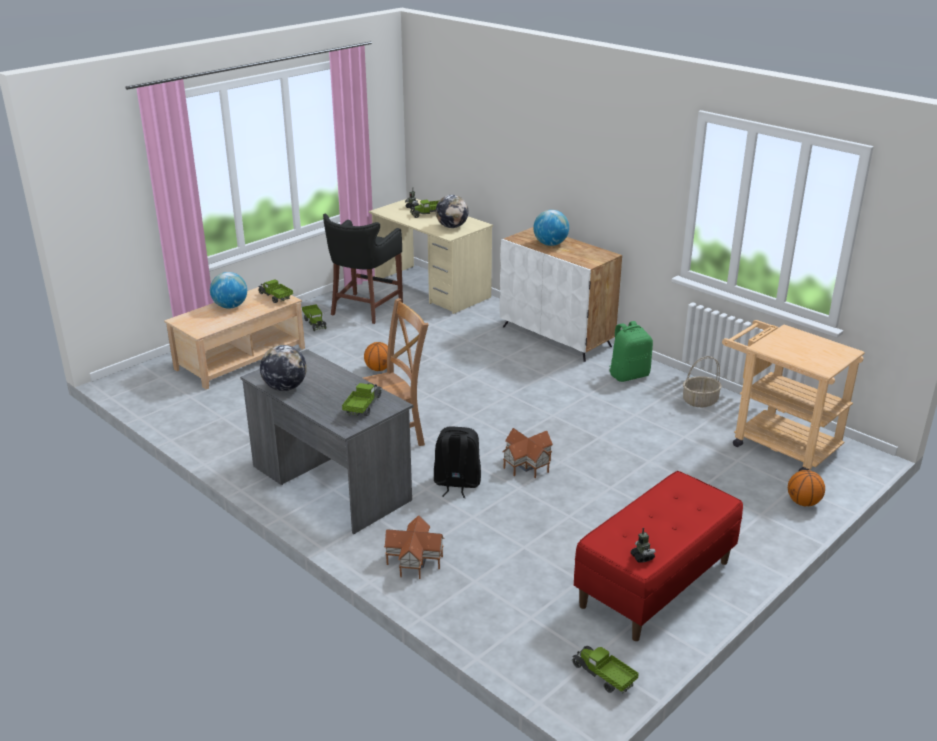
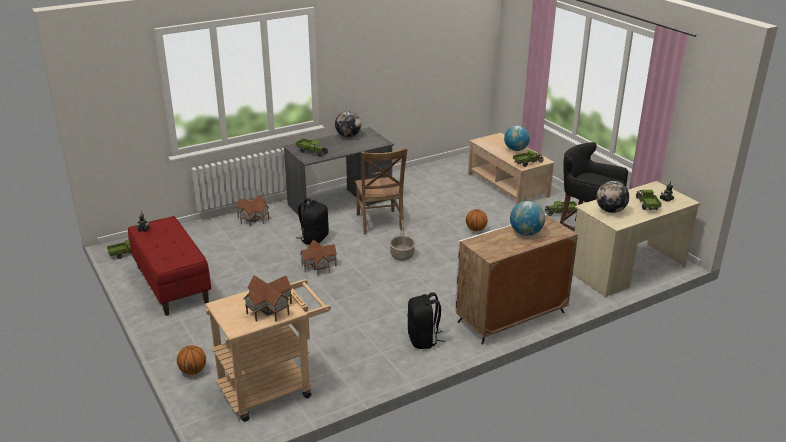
camera: 105 degrees right, 0 degrees up
(629, 375) = (423, 340): green backpack -> black backpack
(700, 401) = (361, 367): basket -> basket (402, 255)
(799, 342) = (269, 309): none -> toy house

